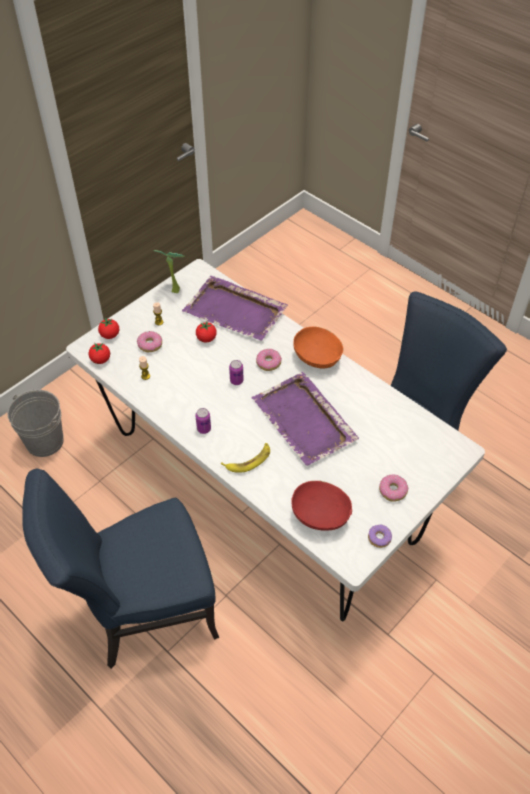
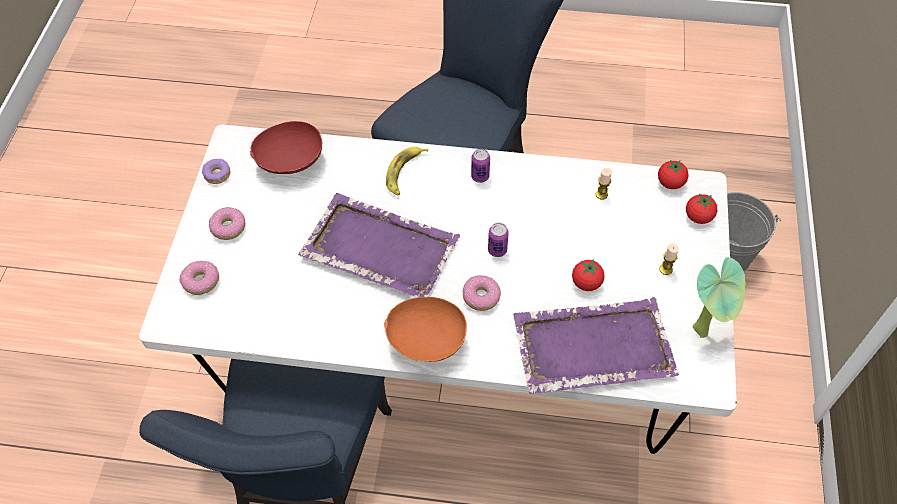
camera: 145 degrees right, 5 degrees up
(150, 345) = (640, 233): donut -> donut (201, 281)

